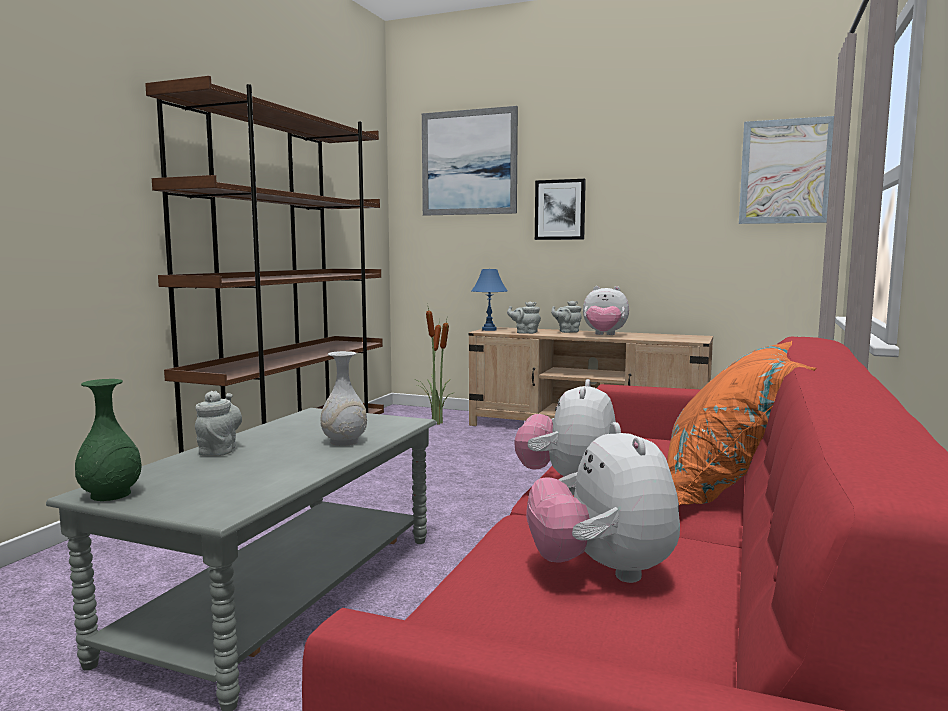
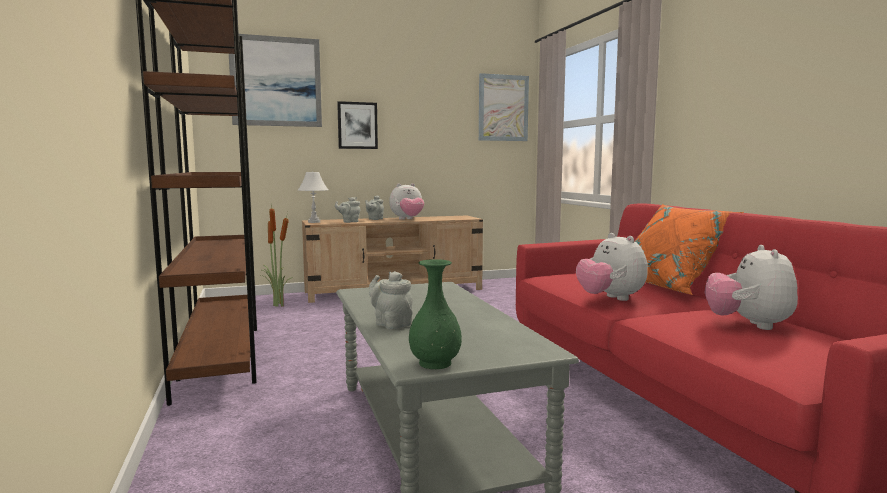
camera: 40 degrees left, 0 degrees up
(344, 442) = (453, 302): white vase -> none
(489, 330) = (314, 222): blue table lamp -> white table lamp
(602, 572) = (748, 325): plush toy -> plush toy turned 60 degrees clockwise

